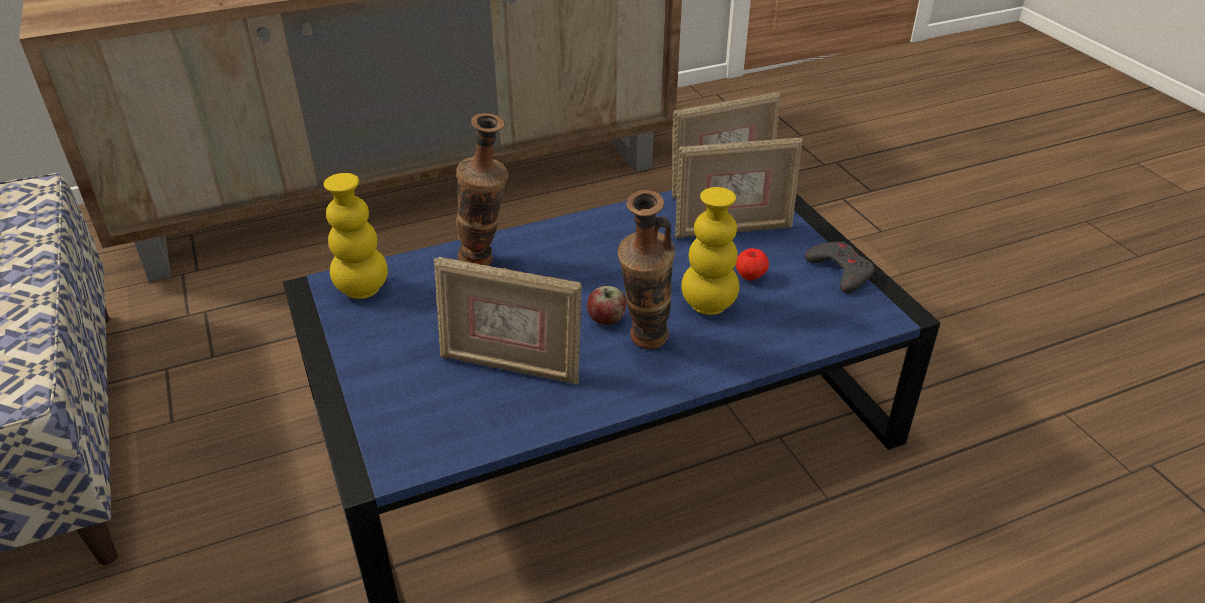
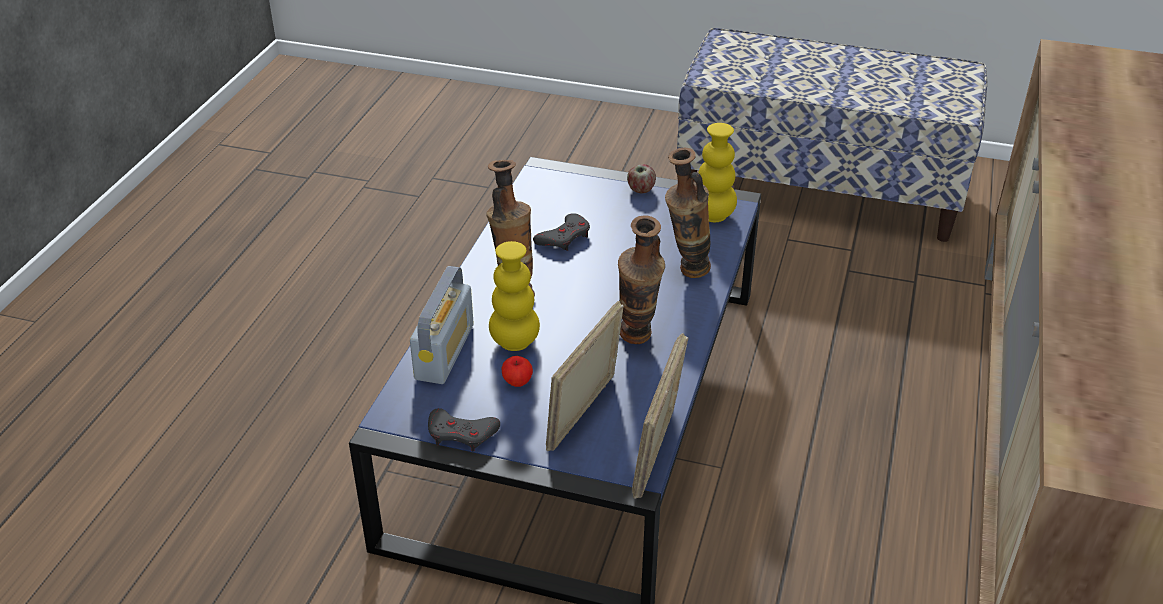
camera: 130 degrees right, 0 degrees up
(511, 366) = (564, 237): picture frame -> grey game controller
(606, 319) = (559, 292): apple -> apple (640, 190)
(618, 245) = (637, 342): none -> vase
(778, 337) = (444, 352): none -> radio

